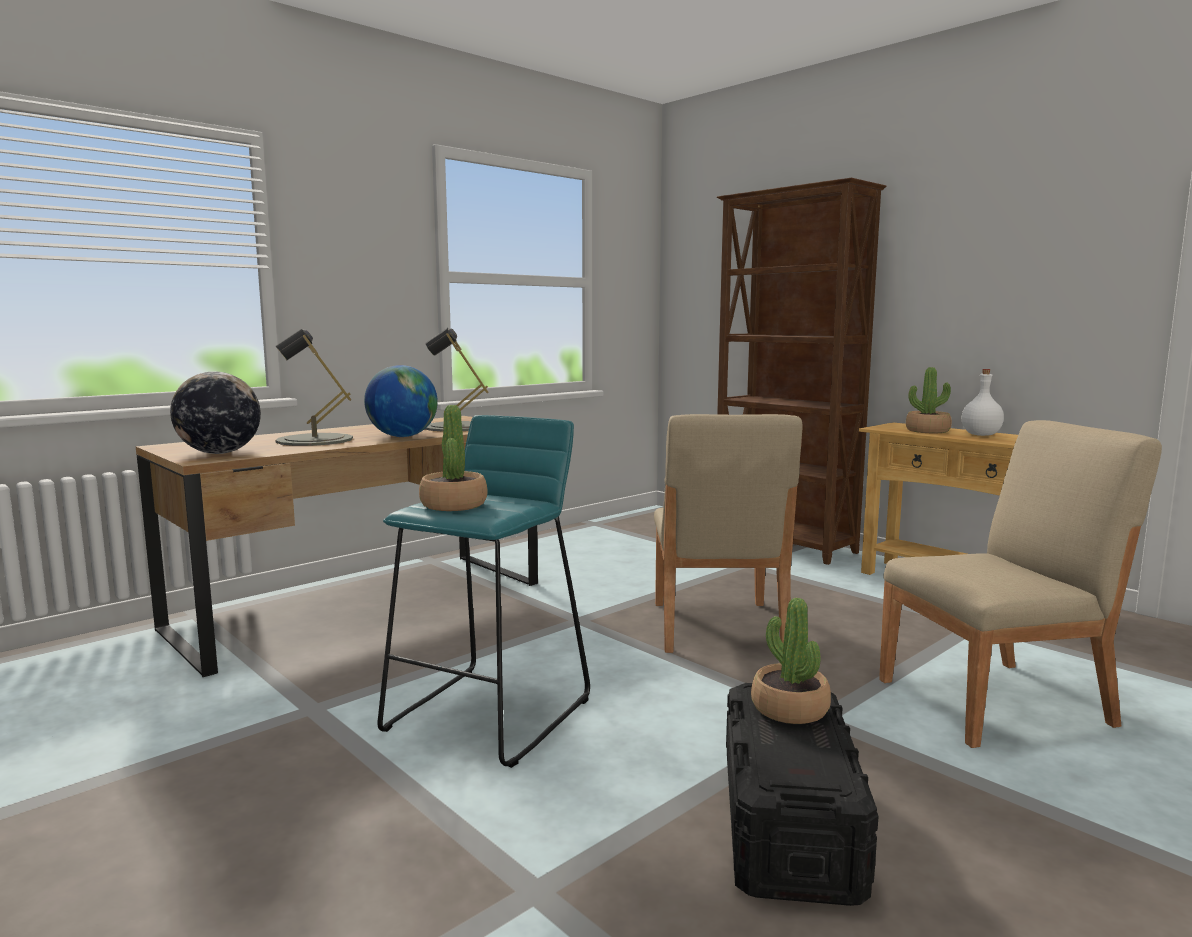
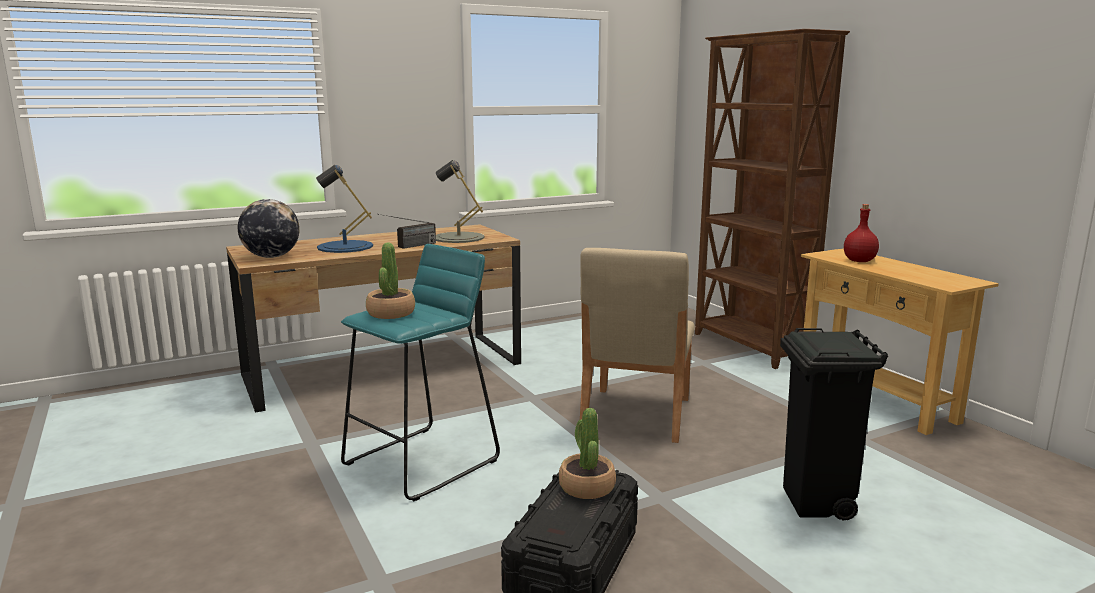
camera: 15 degrees right, 5 degrees up
(314, 440) = (345, 247): grey table lamp -> blue table lamp
(402, 436) = (408, 246): globe -> radio
(927, 431) = (859, 261): potted plant -> red bottle
(980, 435) = (902, 268): white bottle -> none
(996, 702) = (816, 504): beige chair -> black trash can

